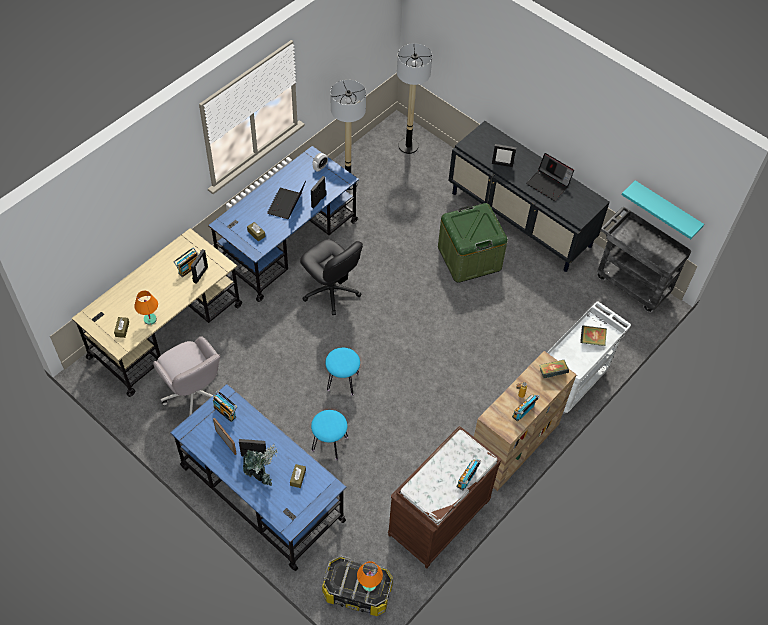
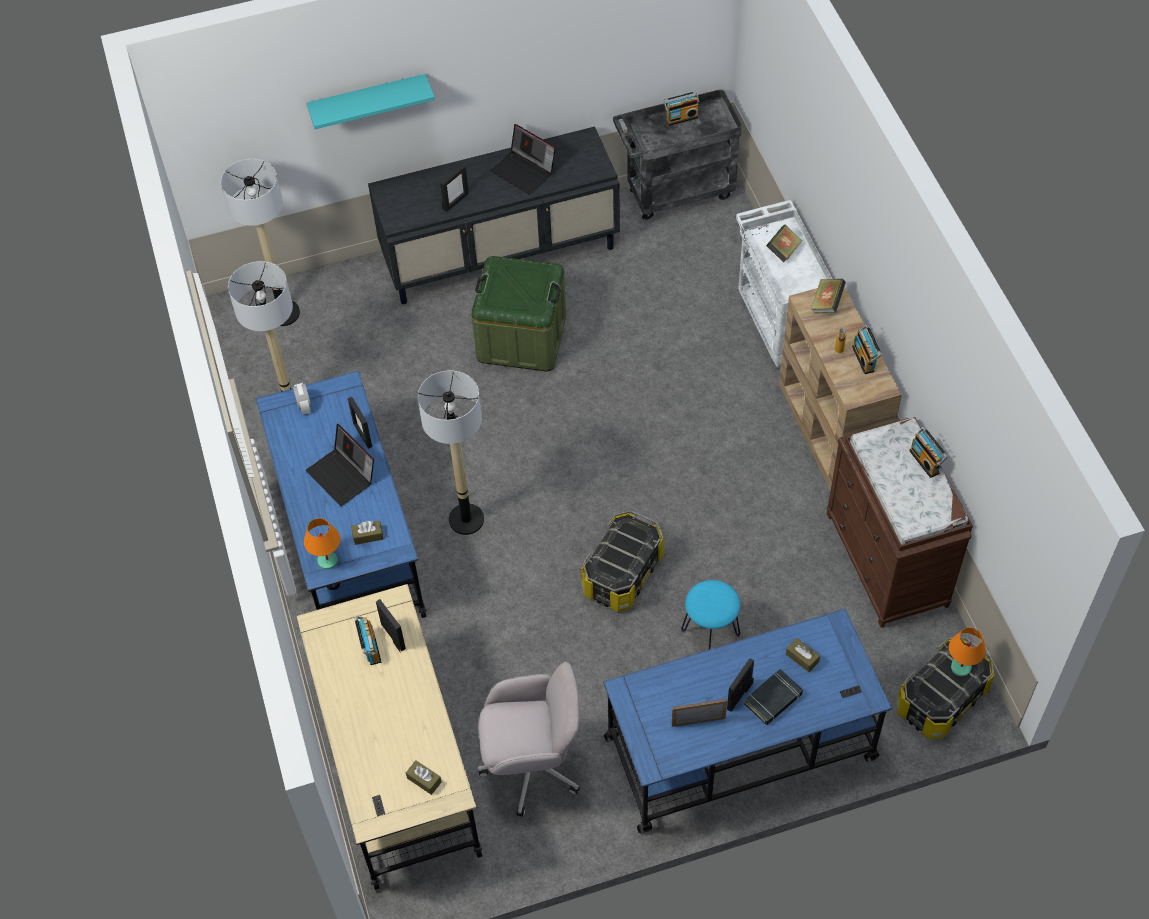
camera: 55 degrees left, 0 degrees up
(150, 319) = (429, 735): orange table lamp -> orange table lamp (327, 561)
(225, 411) = (648, 701): radio -> radio (681, 117)
(261, 474) = (773, 699): potted plant -> black book
(331, 291) = (466, 520): black office chair -> floor lamp
(342, 381) = (623, 573): turquoise stool -> storage box
(548, 184) = (524, 171): laptop -> laptop turned 60 degrees clockwise
(666, 209) = (669, 70): turquoise shelf -> turquoise shelf (368, 100)

